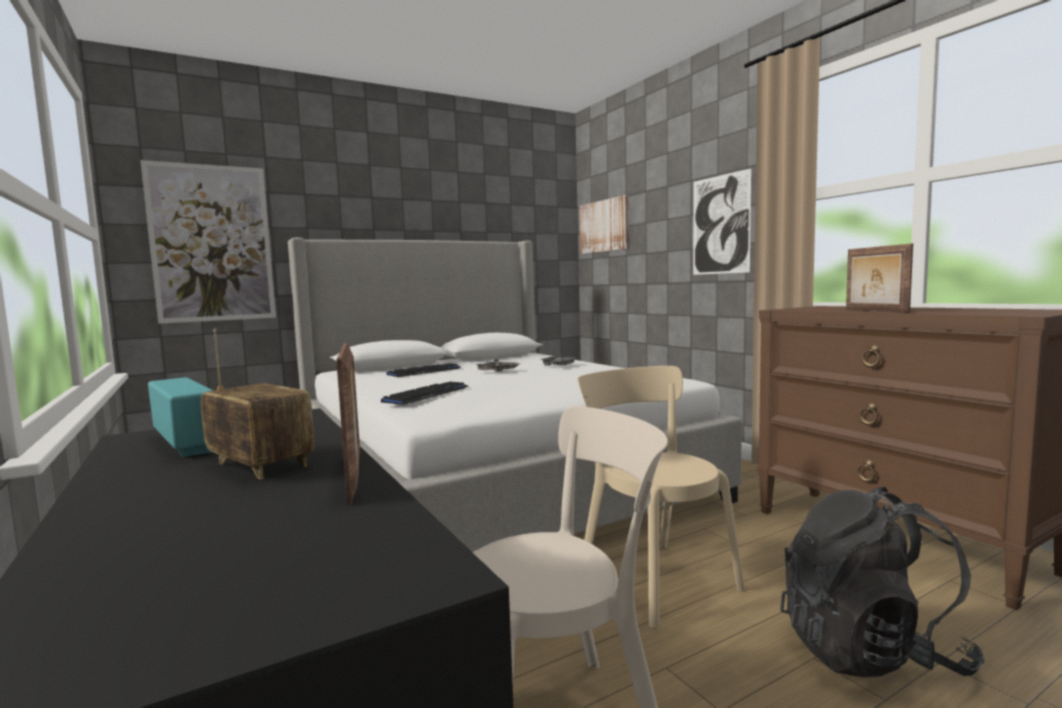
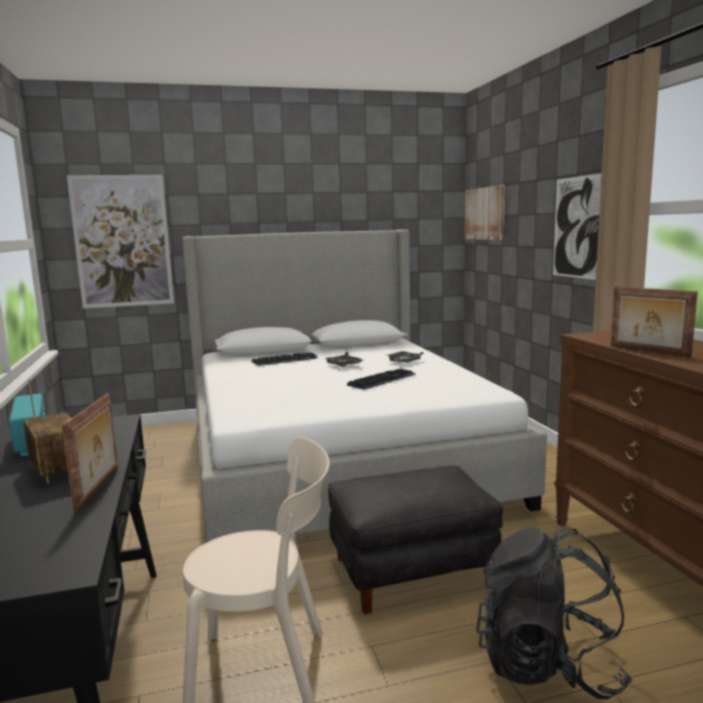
camera: 15 degrees right, 5 degrees up
(427, 395) = (257, 392): keyboard -> keyboard (382, 380)
(653, 578) = (412, 571): beige chair -> black ottoman
(874, 311) = (648, 351): picture frame -> picture frame turned 45 degrees counterclockwise

